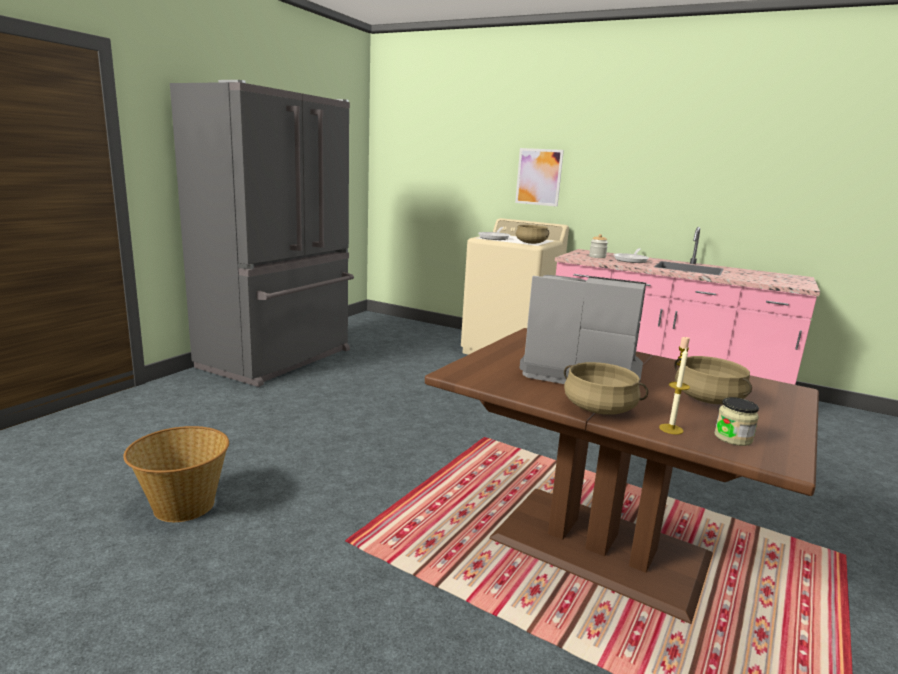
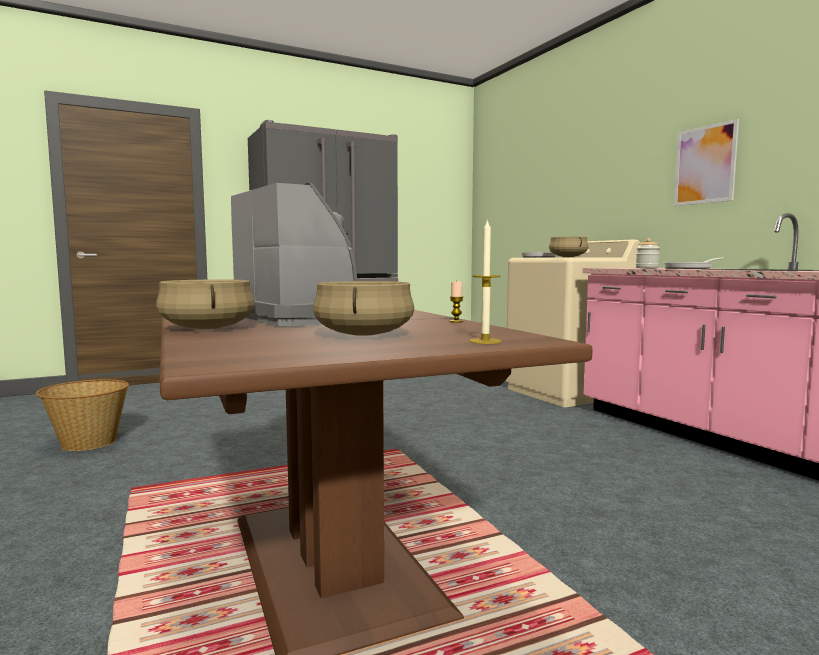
camera: 35 degrees right, 10 degrees down
(539, 177) = (609, 189): picture -> picture (705, 165)
(671, 429) = (212, 340): candle -> candle (485, 341)
(733, 438) = (248, 349): jar -> none

